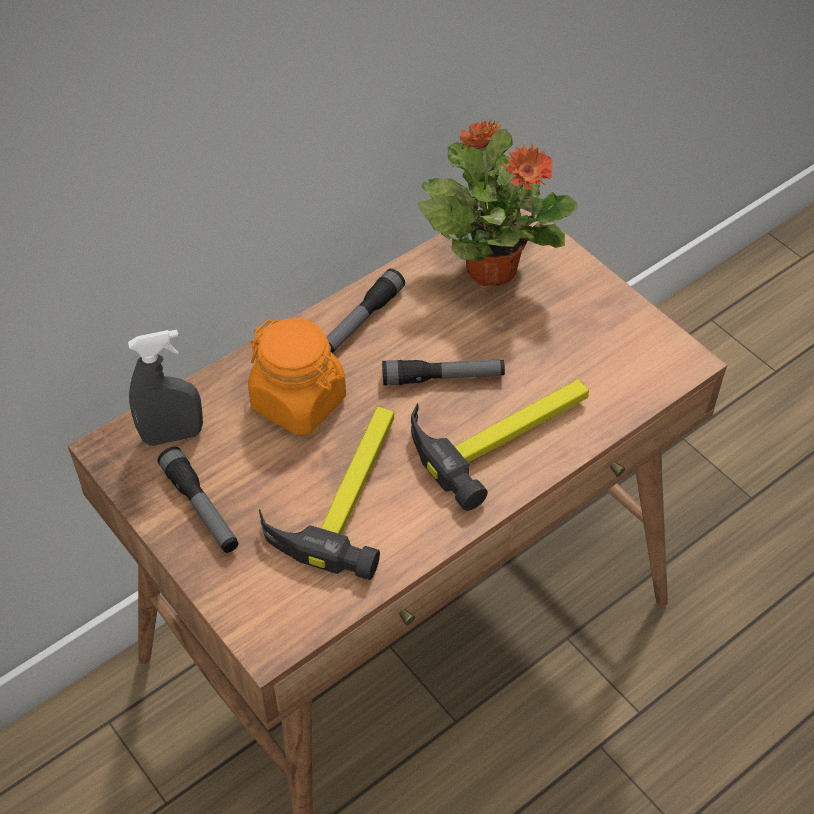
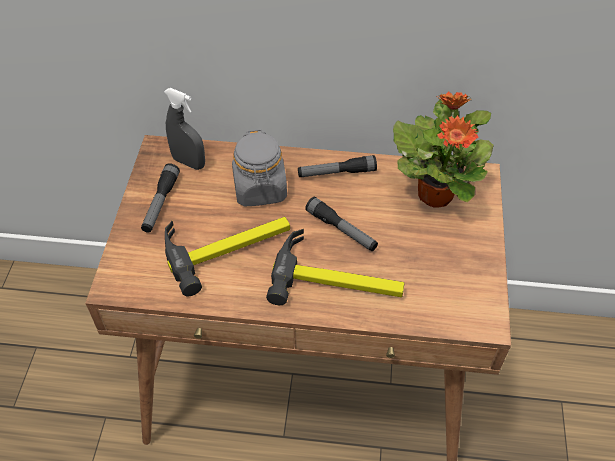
camera: 45 degrees right, 0 degrees up
(299, 402) = (260, 189): orange jar -> grey jar

